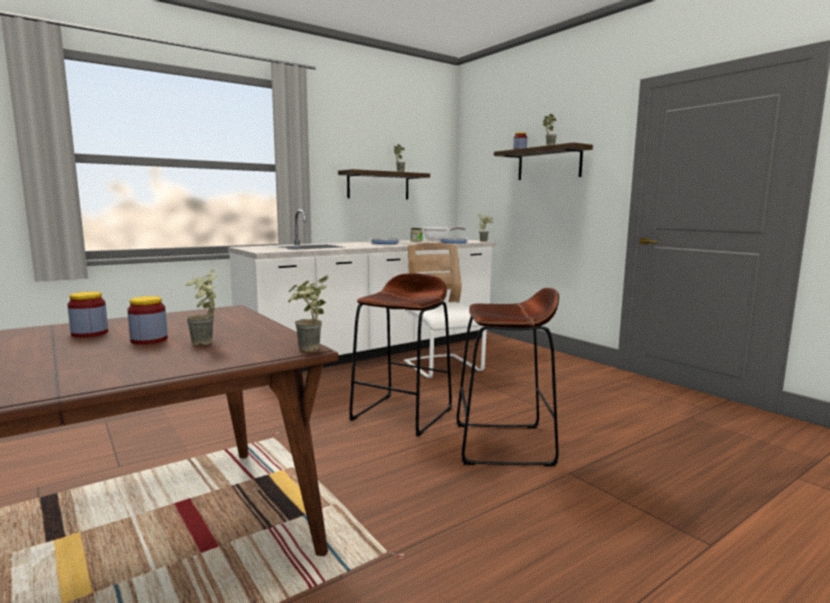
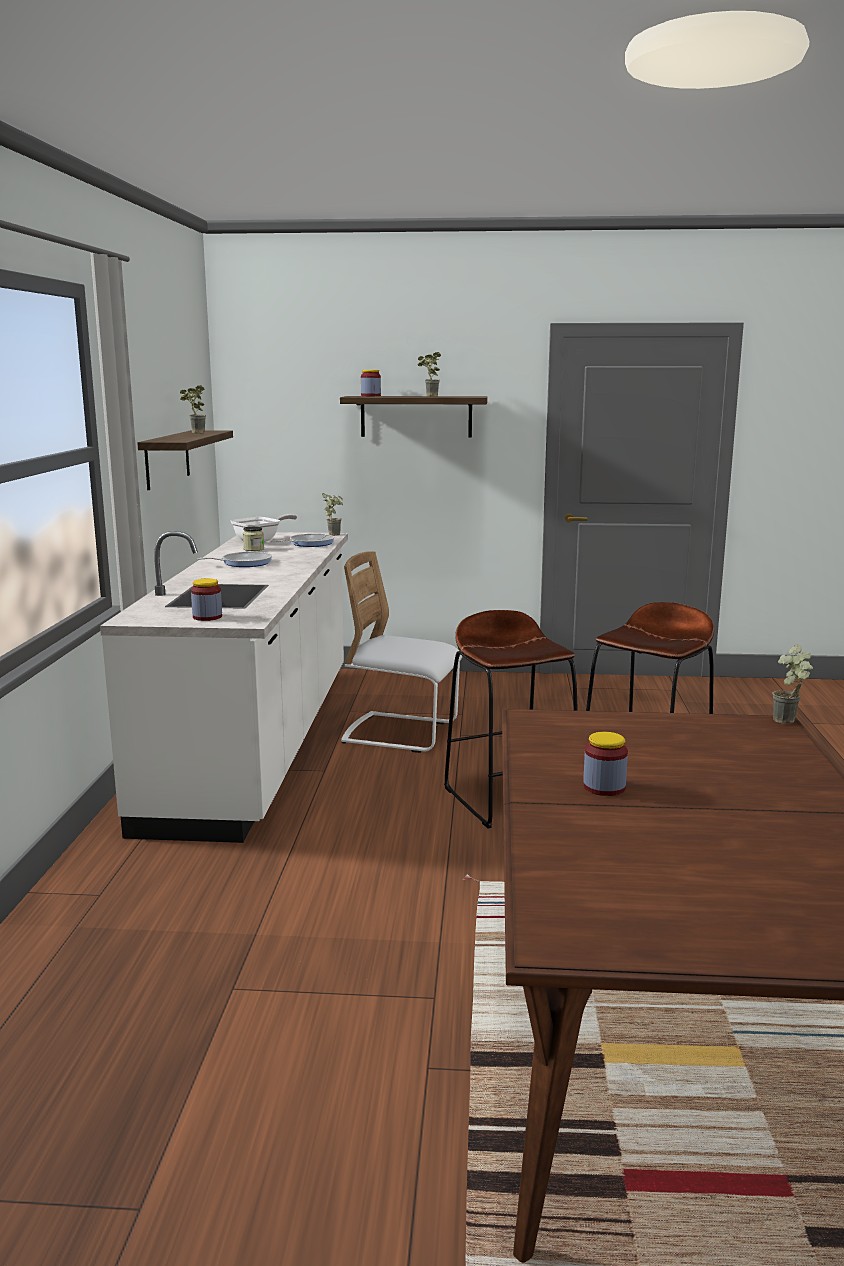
camera: 50 degrees left, 5 degrees up
(149, 340) = (675, 766): jar -> jar (207, 617)
(206, 344) = (722, 749): potted plant -> none

